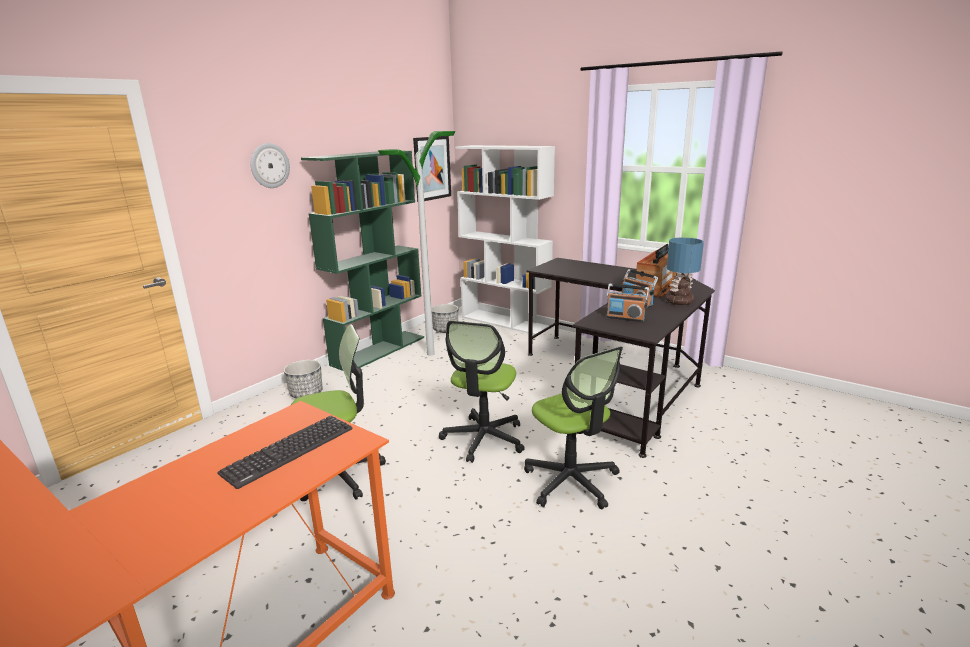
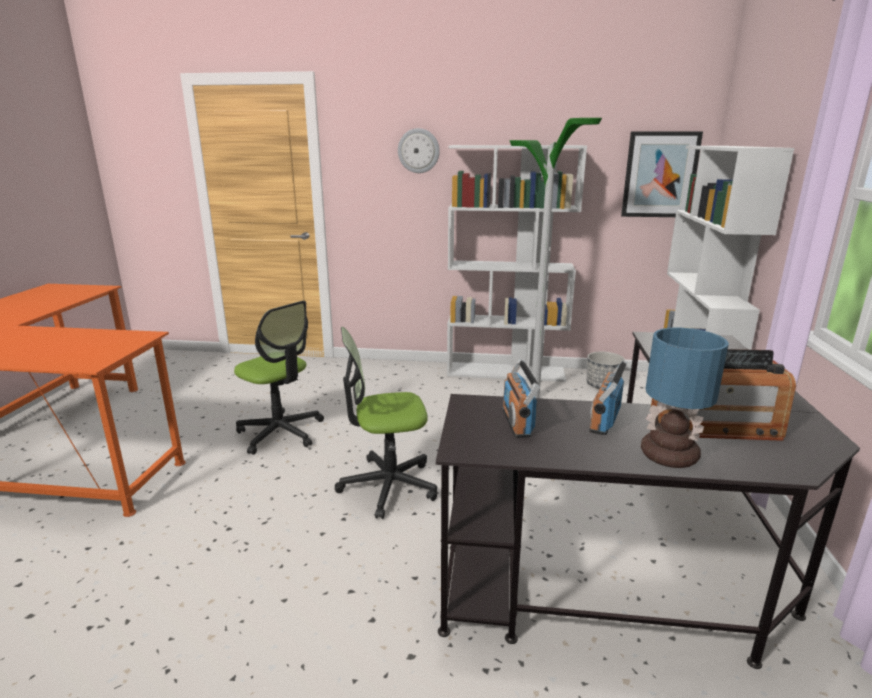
camera: 60 degrees right, 0 degrees up
(289, 450) = (80, 349): keyboard -> none
(306, 394) = (392, 374): planter -> none
(379, 350) = (506, 372): green bookcase -> white bookcase
(571, 481) = (340, 575): office chair -> none

